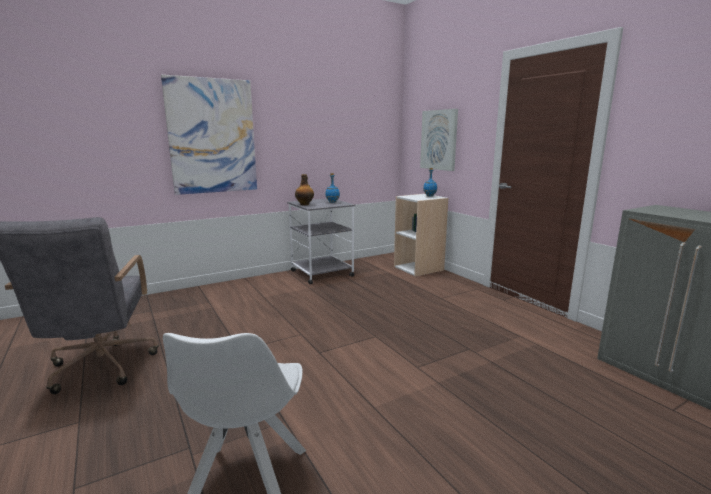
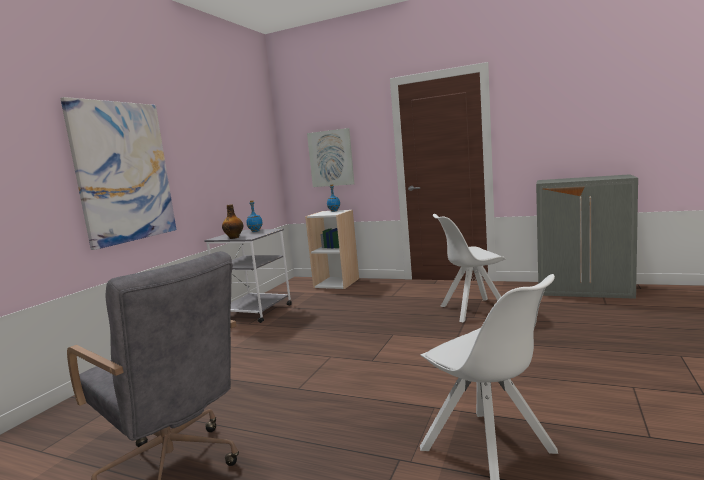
camera: 35 degrees left, 5 degrees down
(488, 344) = (472, 310): none -> white chair

